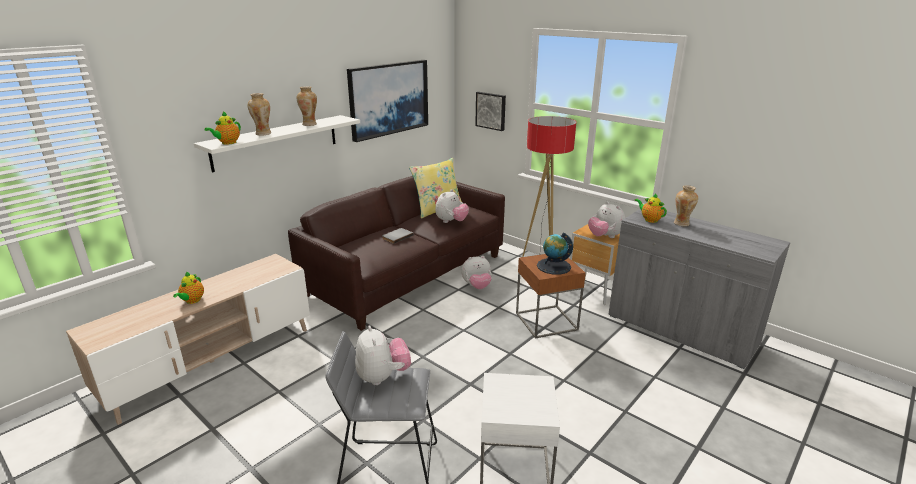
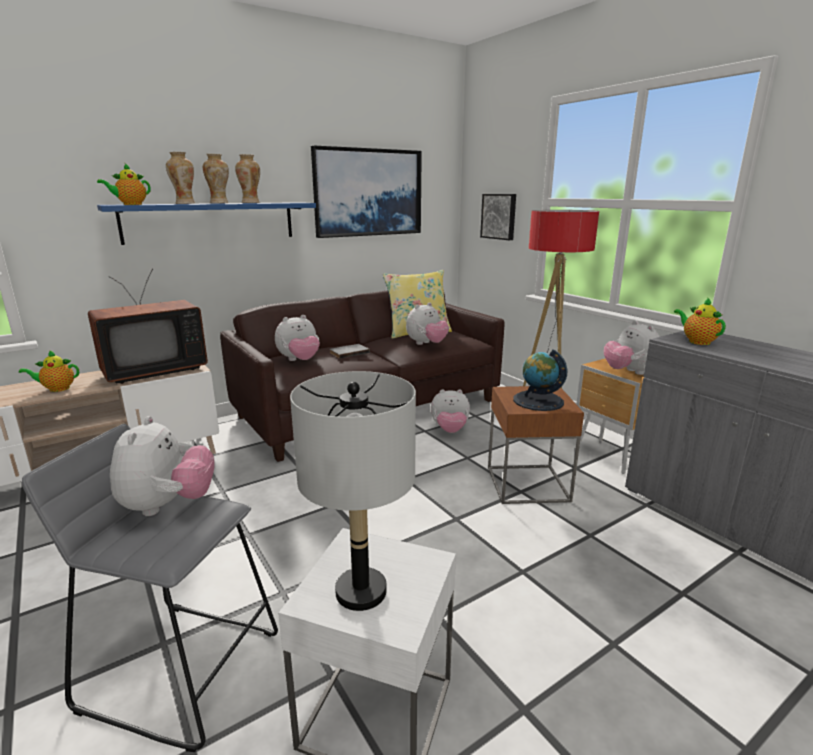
camera: 15 degrees right, 5 degrees down
(192, 301) = (57, 389): teapot -> teapot turned 45 degrees clockwise
(255, 273) = (153, 370): none -> television
(276, 142) = (211, 222): white shelf -> blue shelf
(363, 249) = (299, 360): none -> plush toy
(516, 404) = (360, 592): none -> grey table lamp
(682, 223) = (753, 349): vase -> vase (219, 203)

